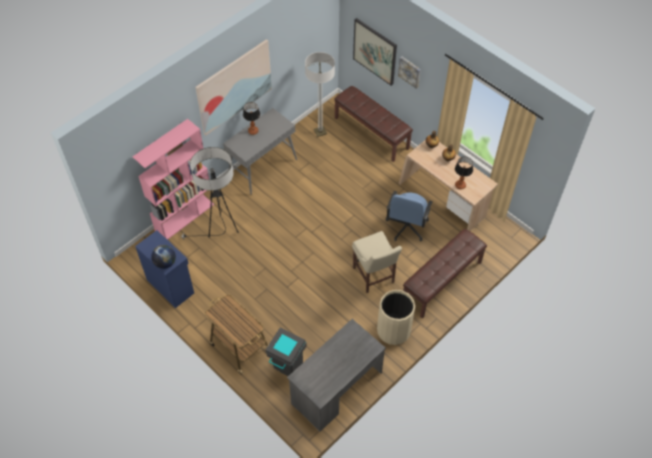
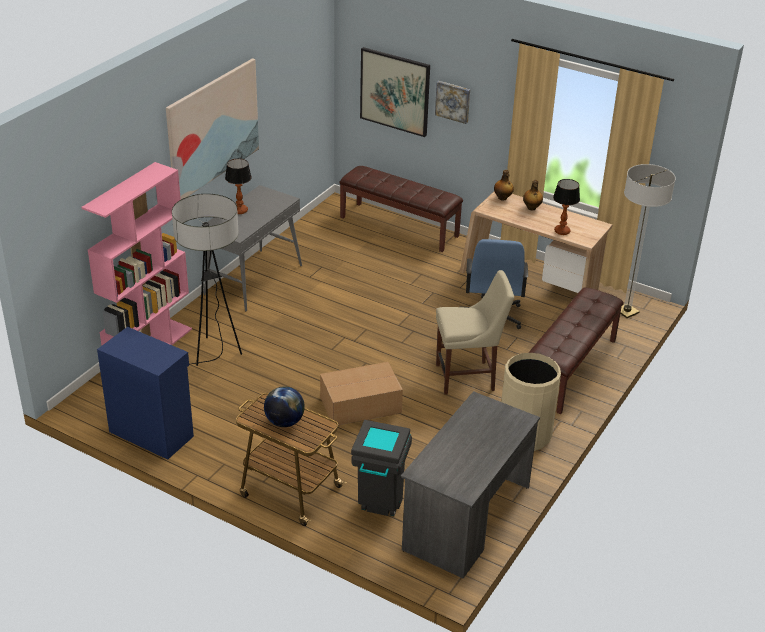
camera: 15 degrees left, 20 degrees down
(165, 263) = (154, 362): globe -> globe (284, 422)
(299, 286) = (359, 405): none -> cardboard box
(320, 132) = (325, 233): floor lamp -> floor lamp (626, 311)
(374, 277) = (468, 377): beige chair -> beige chair turned 60 degrees counterclockwise

